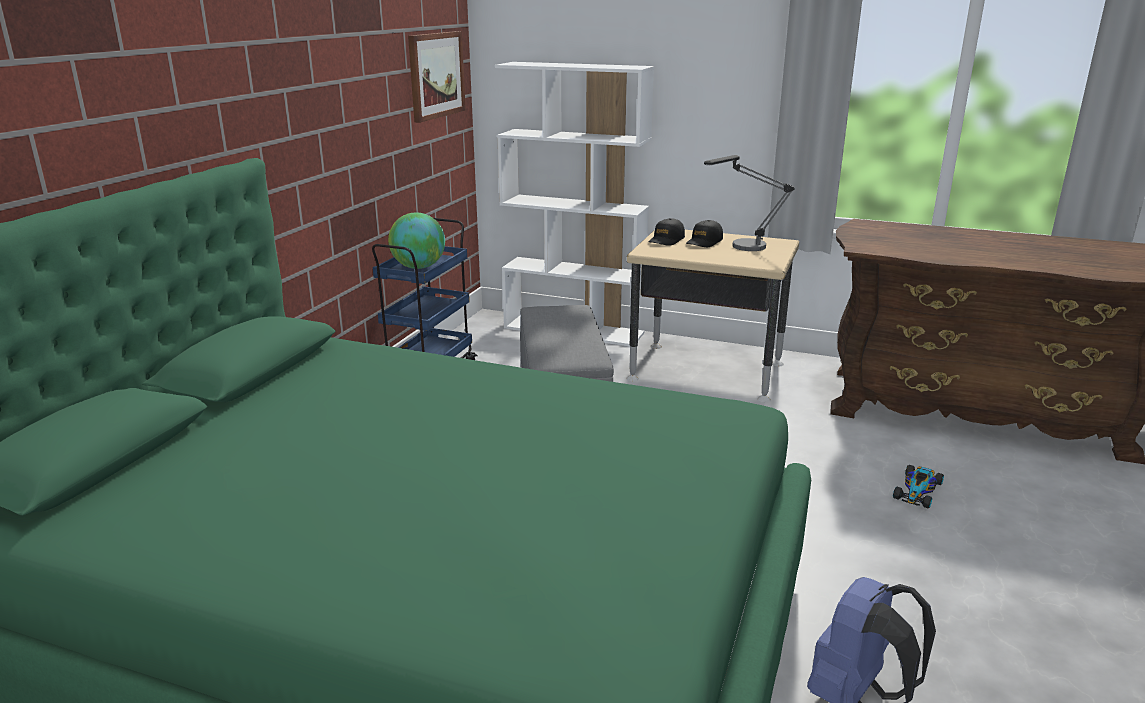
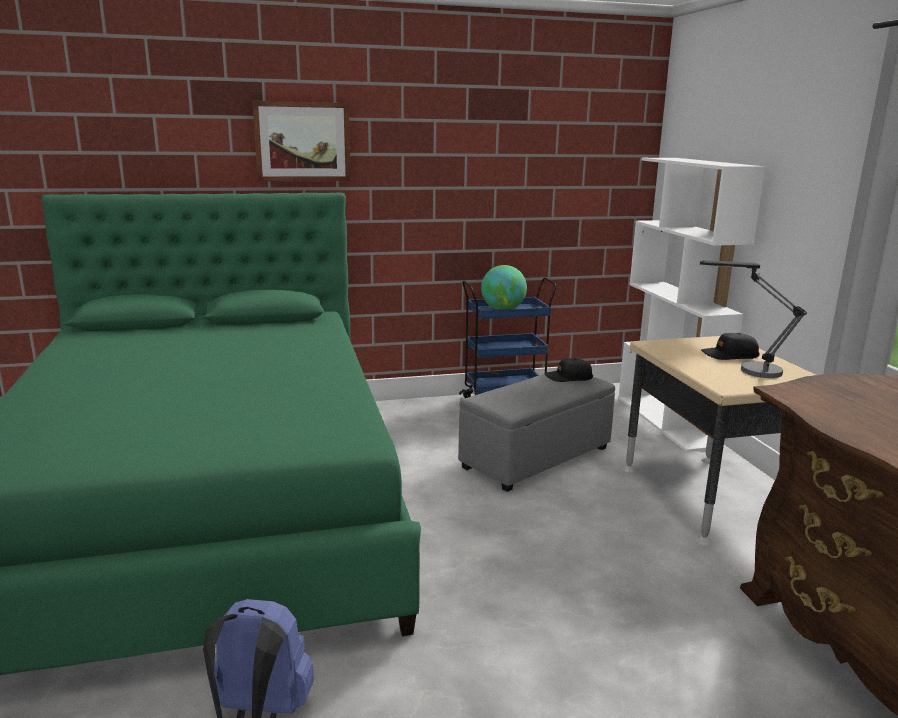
camera: 55 degrees right, 5 degrees down
(436, 75) = (597, 163): picture -> picture (302, 142)
(666, 240) = (699, 344): black cap -> black cap (568, 377)
(918, 490) = (660, 687): toy car -> none

